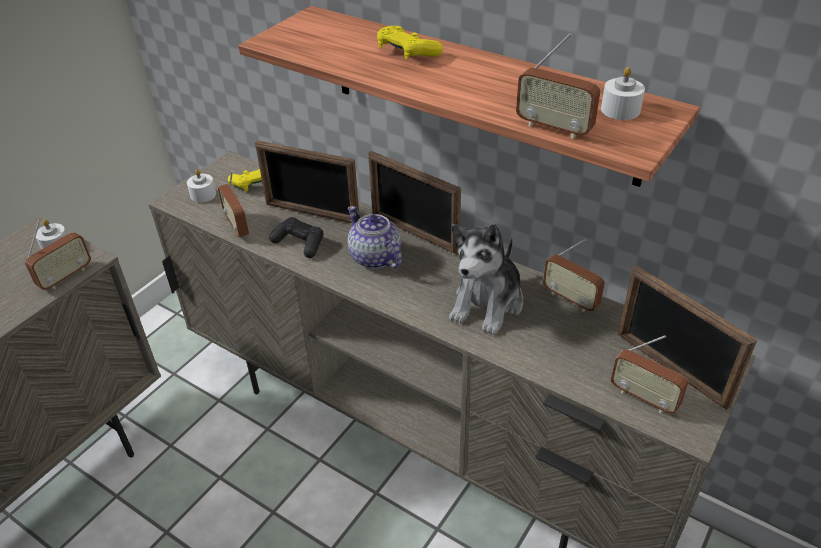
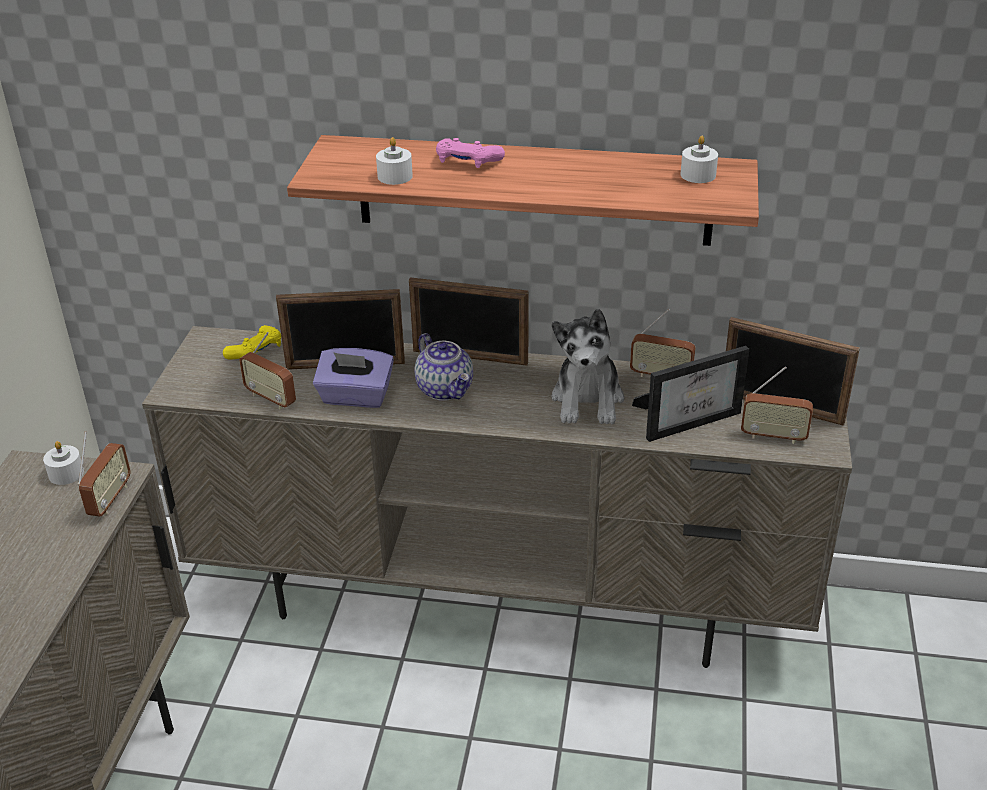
camera: 25 degrees left, 5 degrees down
(203, 195) = (202, 378): white candle -> white candle (395, 176)
(299, 243) = (355, 397): black game controller -> purple tissue box
(374, 257) = (446, 389): teapot -> teapot turned 150 degrees counterclockwise
(407, 52) = (467, 162): yellow game controller -> pink game controller
(554, 128) = (657, 200): radio -> none
(570, 352) = (689, 419): none -> picture frame

